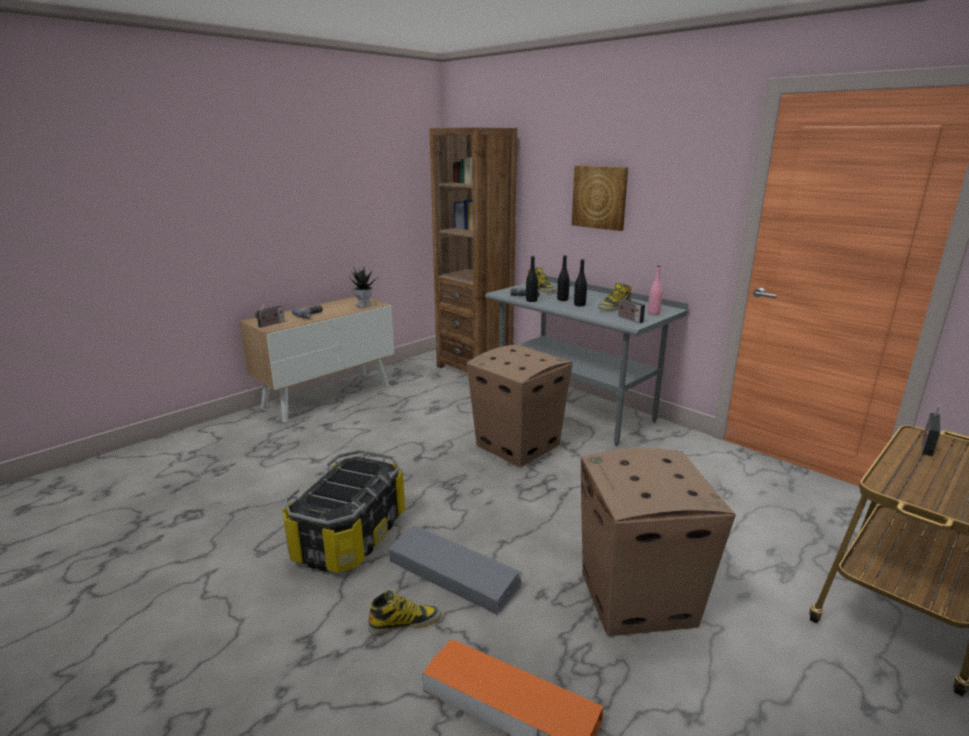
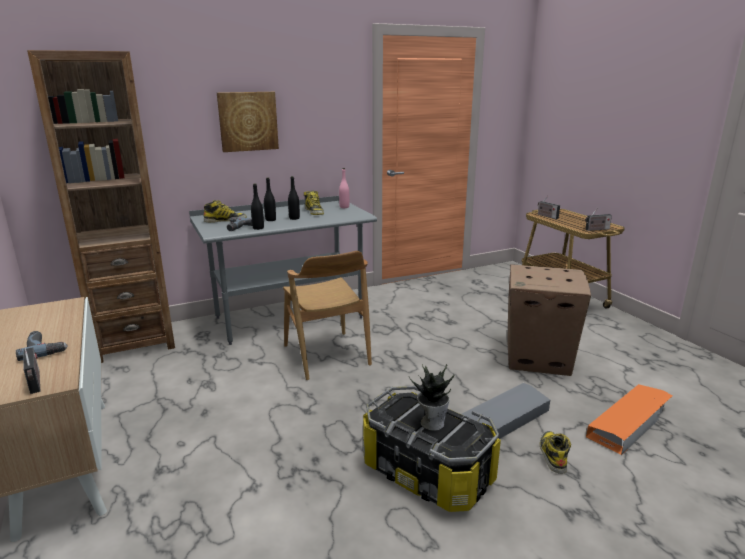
camera: 70 degrees left, 0 degrees up
(364, 305) = (60, 311): potted plant -> potted plant (432, 422)
(517, 445) = (326, 355): cardboard box -> brown chair
(628, 318) = (348, 214): radio -> radio (596, 229)

